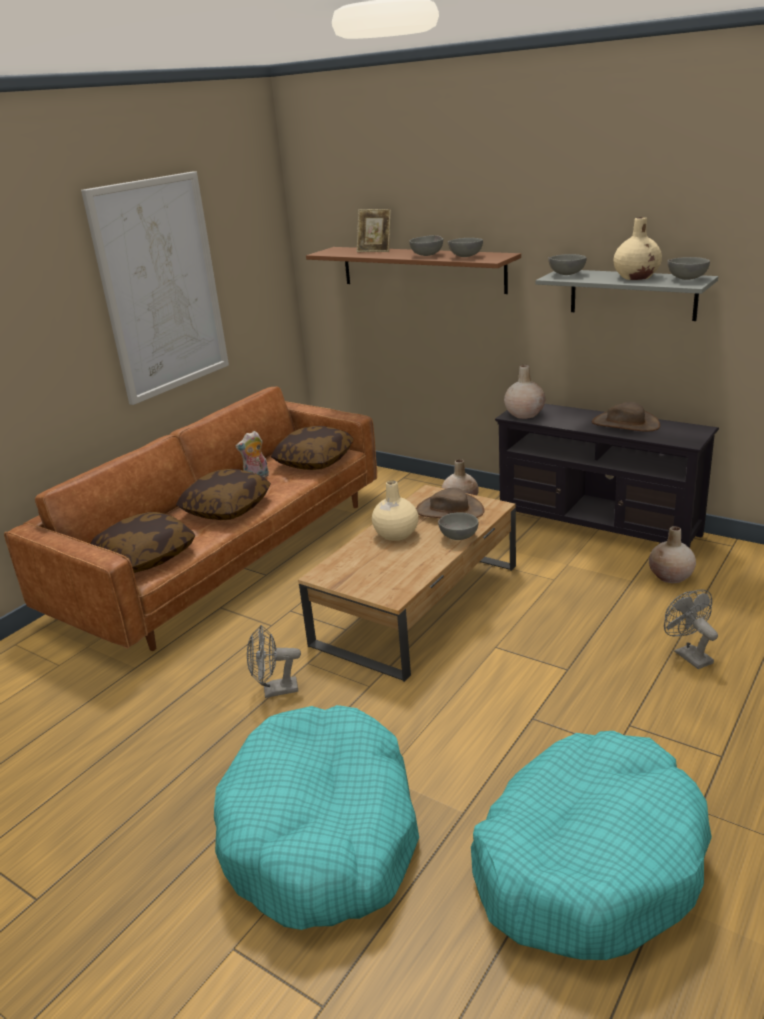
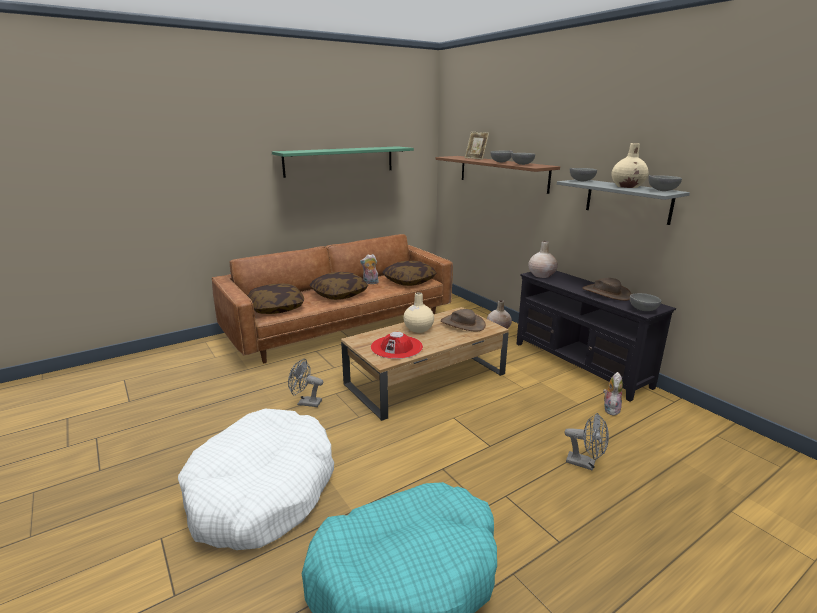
camera: 20 degrees right, 5 degrees down
(160, 287) = (340, 161): picture -> green shelf
(322, 833) = (262, 491): turquoise dog bed -> white dog bed
(391, 570) = (396, 347): none -> red hat
(457, 537) = (454, 339): grey bowl -> grey bowl (642, 309)
(671, 576) = (610, 409): beige vase -> plush toy
(688, 655) = (585, 463): grey fan -> grey fan turned 120 degrees clockwise

